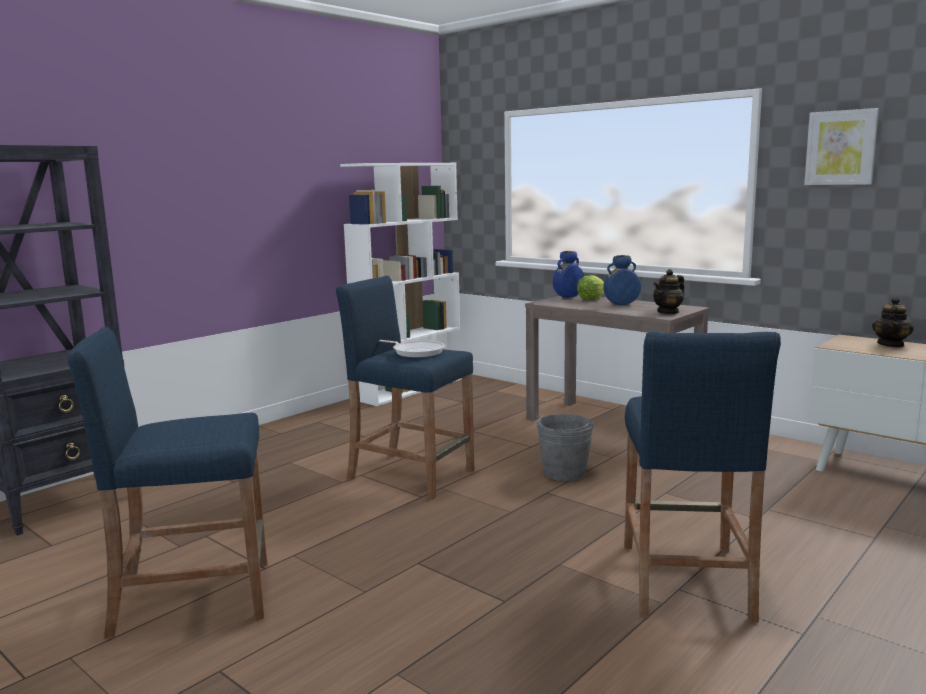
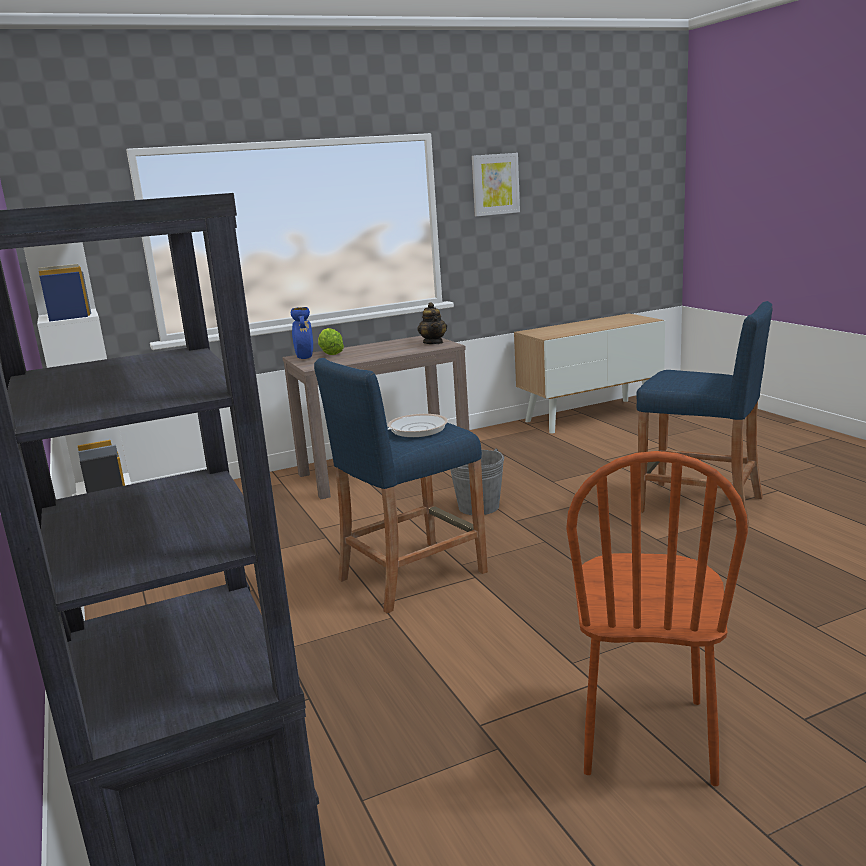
camera: 65 degrees left, 5 degrees up
(192, 597) = (646, 736): blue stool -> brown chair
(621, 304) = (376, 349): blue vase -> none
(891, 344) = (559, 328): teapot -> none

